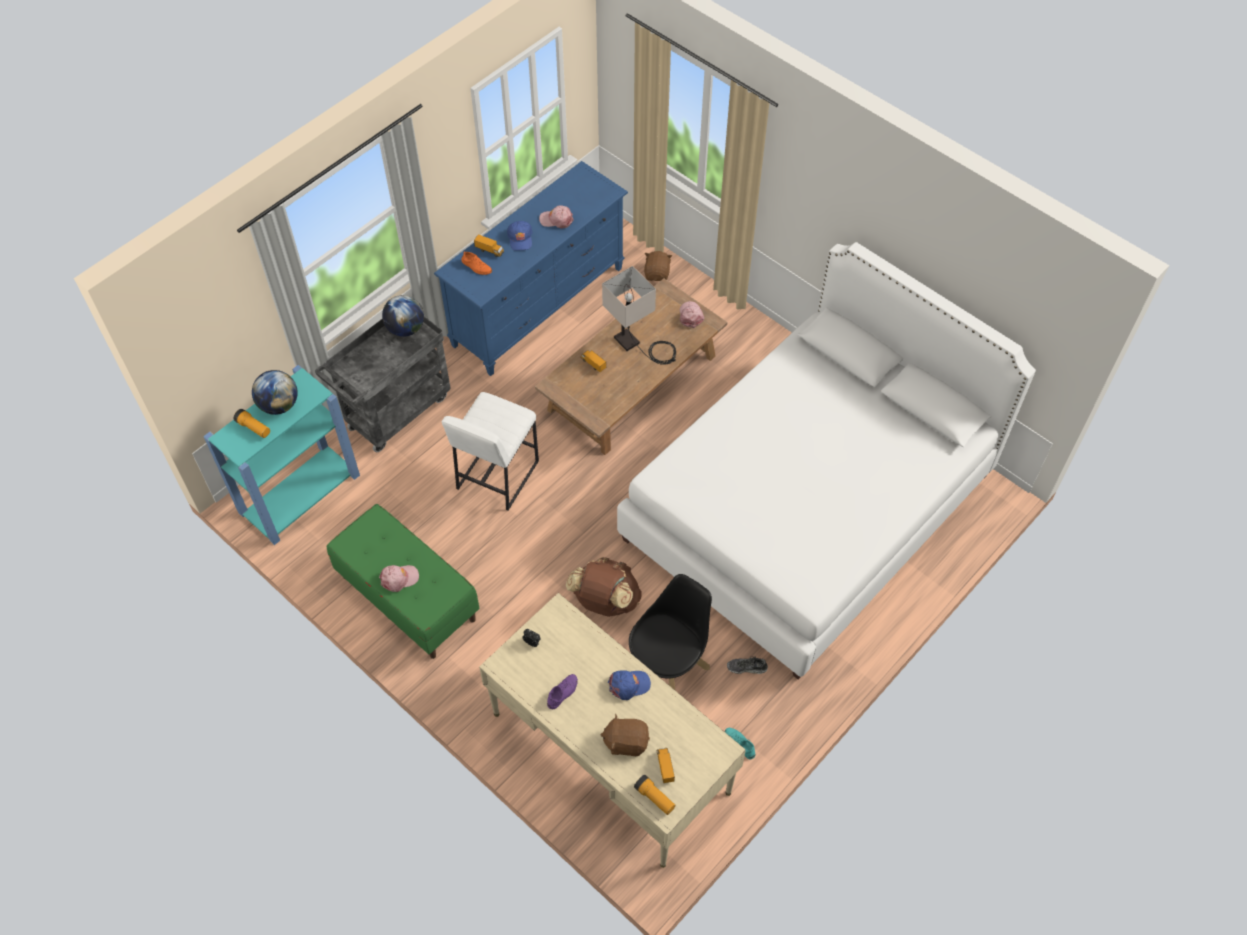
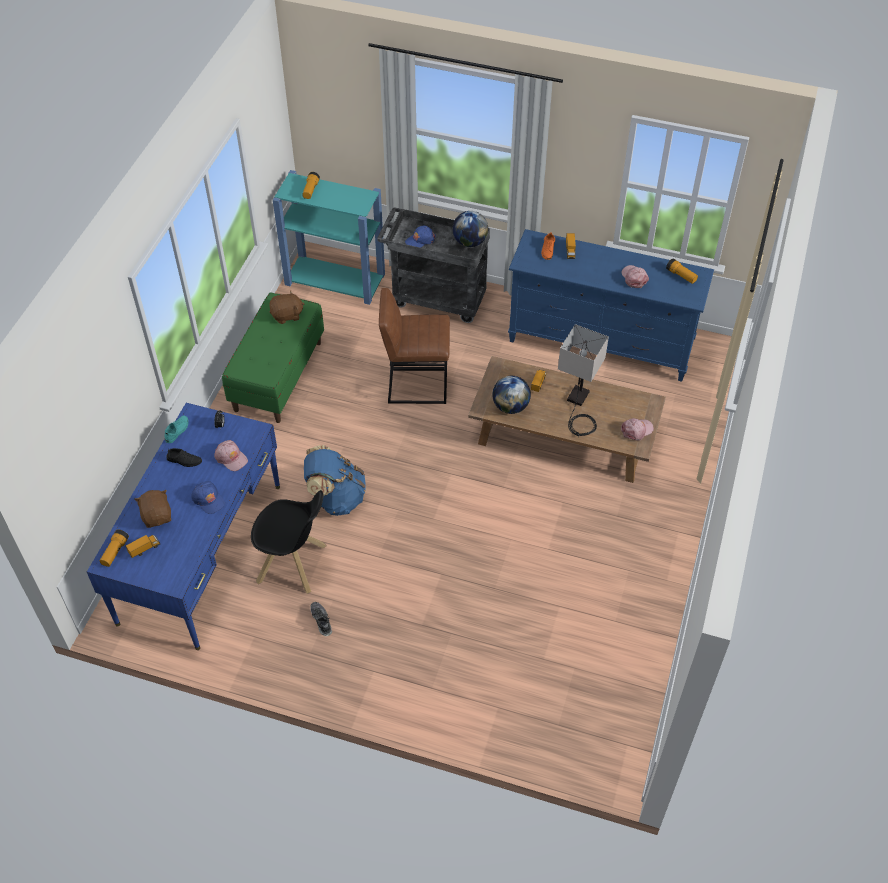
camera: 65 degrees right, 5 degrees down
(279, 405) = (338, 194): globe -> globe (510, 406)
(399, 578) = (260, 342): pink cap -> pink cap (231, 458)
(497, 476) = (416, 383): white chair -> brown chair
(520, 238) = (597, 264): blue cap -> blue cap (420, 240)
(562, 692) = (184, 460): purple shoe -> black shoe
(575, 186) = (681, 276): none -> flashlight
(605, 601) = (336, 497): brown backpack -> blue backpack
(610, 753) = (201, 553): beige desk -> blue desk
(657, 274) = (695, 408): brown plush toy -> brown plush toy (287, 315)
(740, 743) = (246, 640): turquoise shoe -> turquoise shoe (177, 431)
(808, 506) = (512, 610): white bed -> none

